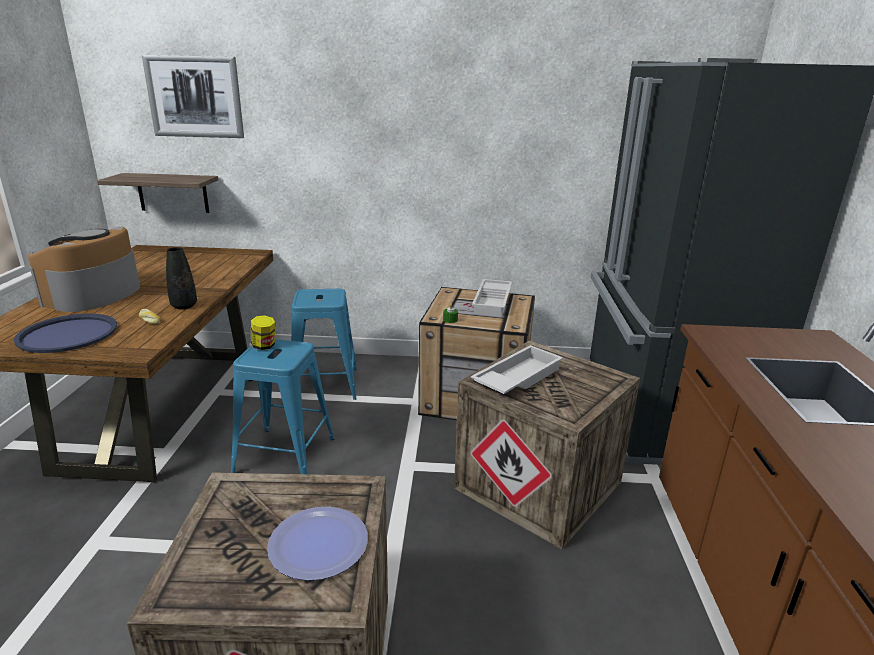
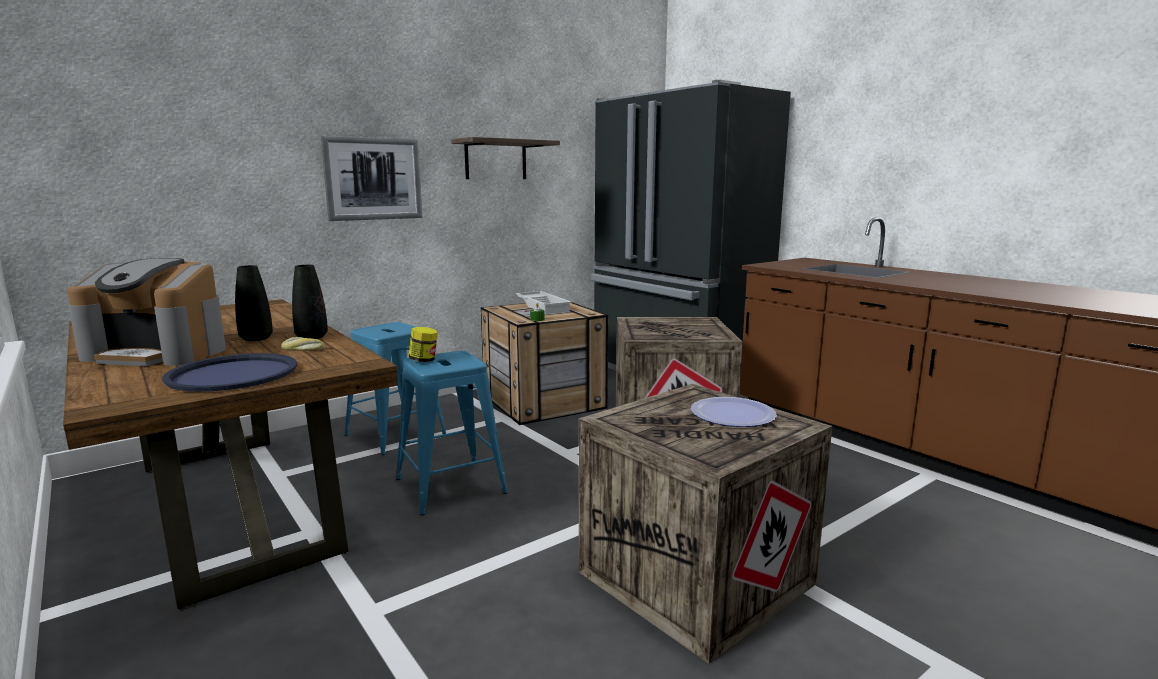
camera: 40 degrees left, 10 degrees down
(94, 295) = (159, 352): coffee machine -> coffee machine turned 60 degrees counterclockwise
(159, 296) = (256, 338): none -> black vase
(173, 193) = (134, 240): shelf -> shelf (496, 160)
(195, 97) = (172, 115): picture -> picture (373, 179)
(516, 377) = (654, 331): white tray -> none

